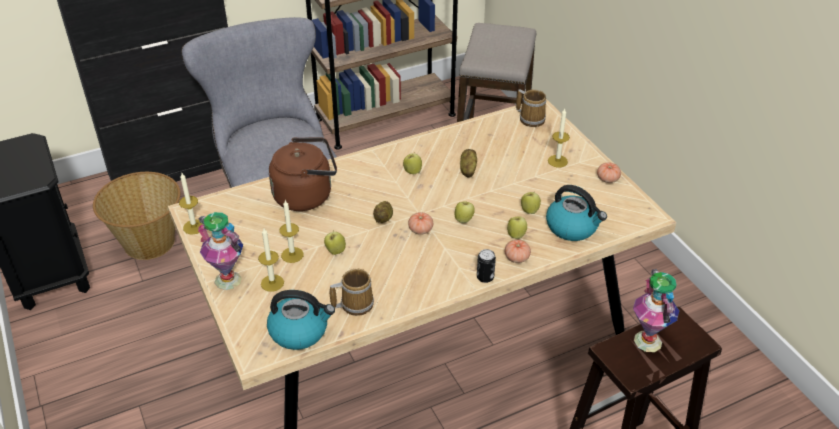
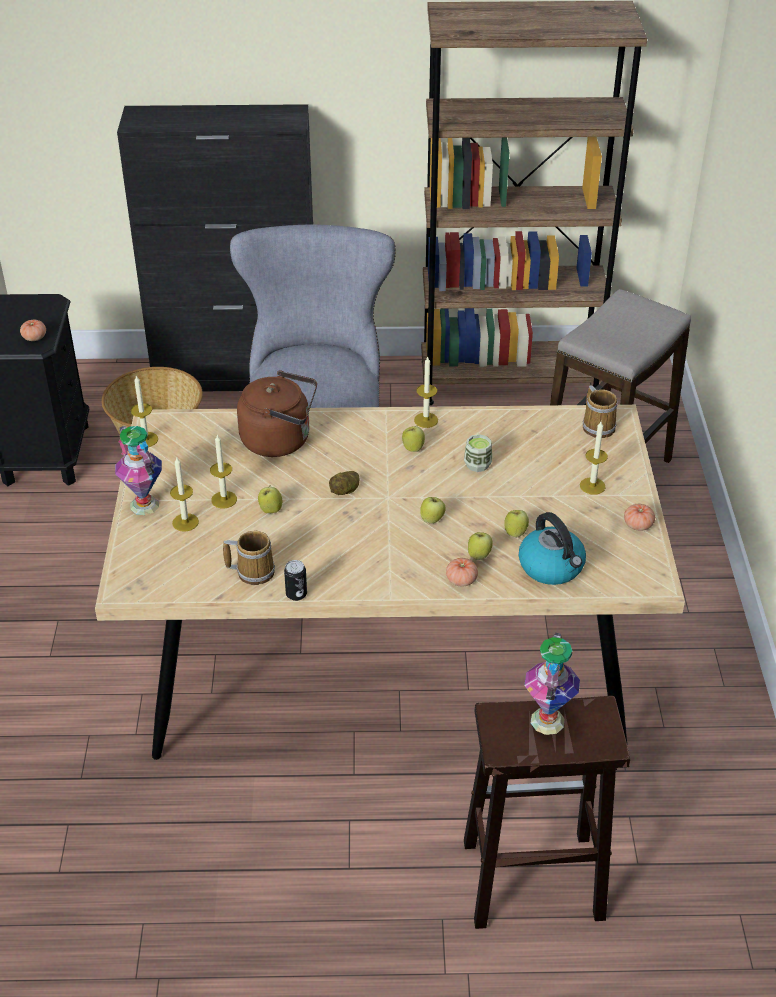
camera: 25 degrees right, 0 degrees up
(300, 331) = (180, 580): kettle -> none
(407, 148) = (426, 420): none -> candle
(420, 230) = (376, 515): tomato -> tomato (34, 337)
(467, 170) = (477, 465): potato -> cup
(485, 277) = (410, 589): can -> can (296, 594)

